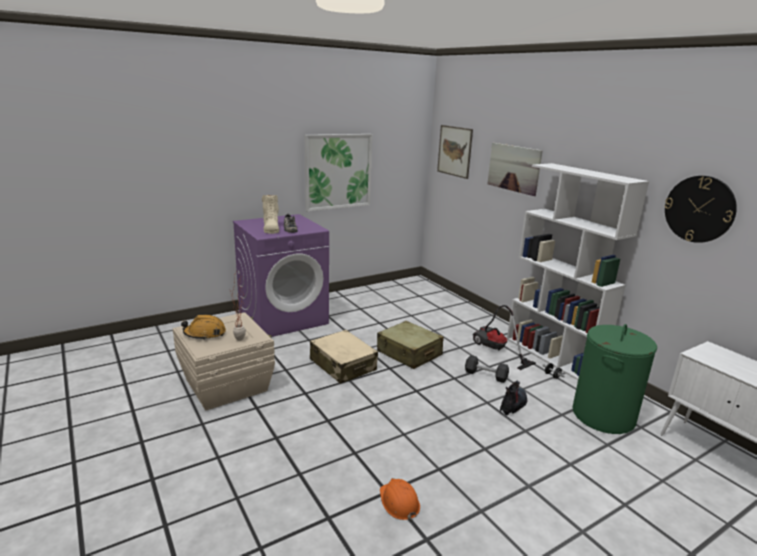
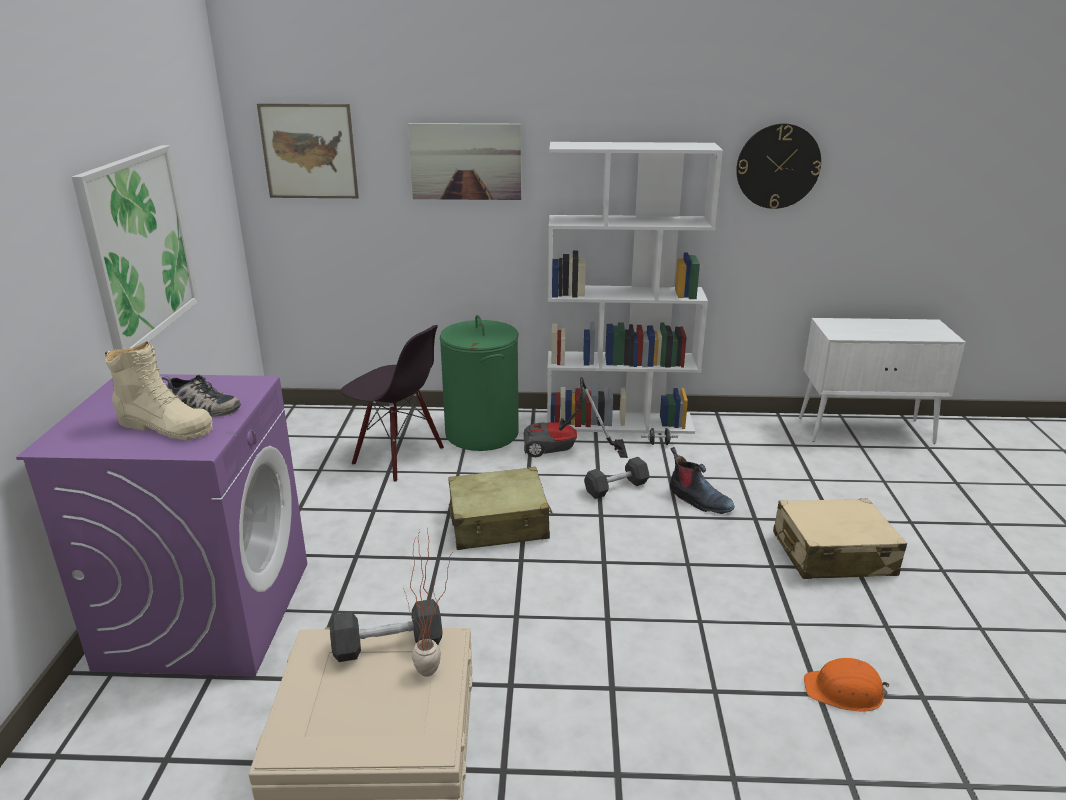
camera: 55 degrees left, 5 degrees up
(205, 333) = (346, 720): orange hard hat -> none
(248, 328) = (388, 645): none -> black dumbbell
(343, 365) = (464, 605): beige suitcase -> beige suitcase (832, 554)
(424, 313) = (397, 457): none -> black chair
(513, 405) = (698, 501): boot -> boot turned 150 degrees clockwise
(603, 416) = (761, 455): green laundry basket -> green laundry basket (482, 433)

